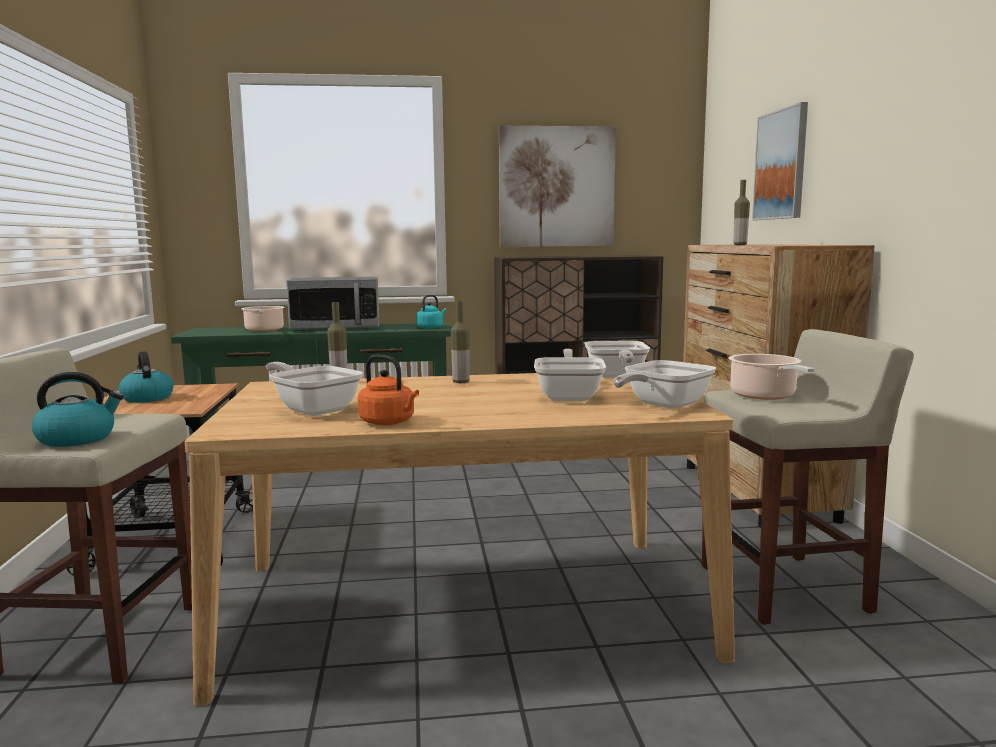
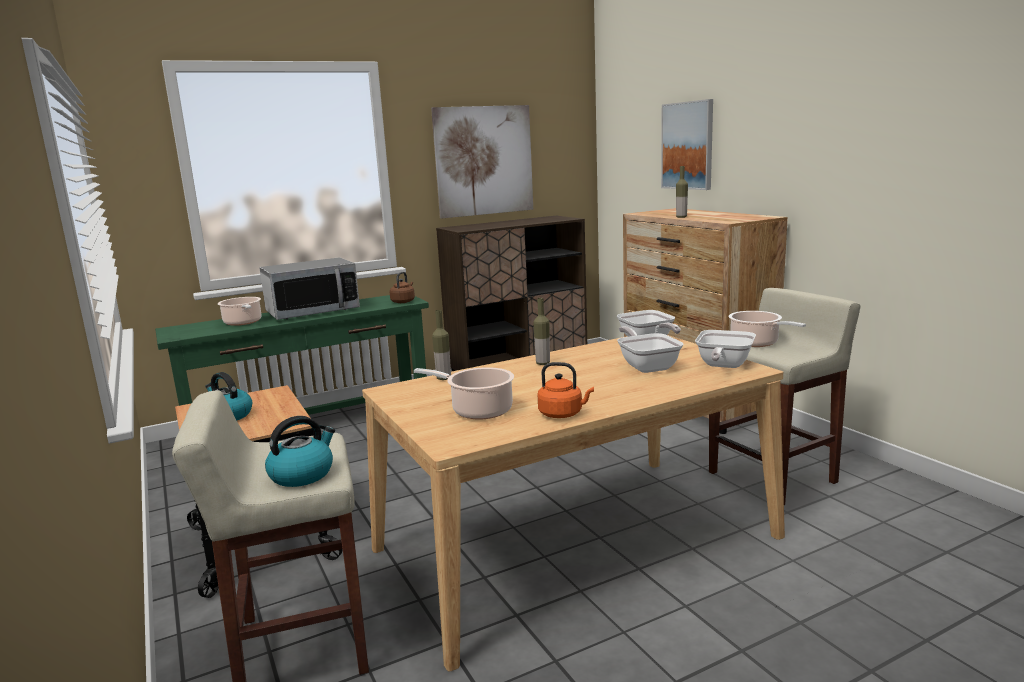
camera: 20 degrees left, 5 degrees up
(313, 409) = (478, 410): frying pan -> cooking pot
(431, 327) = (403, 301): turquoise kettle -> brown kettle

